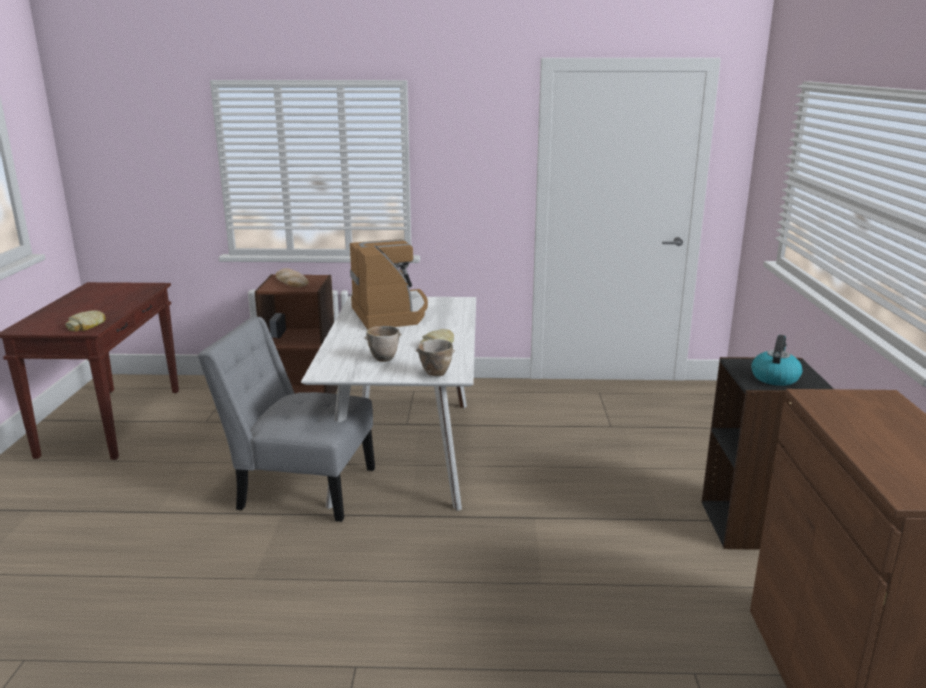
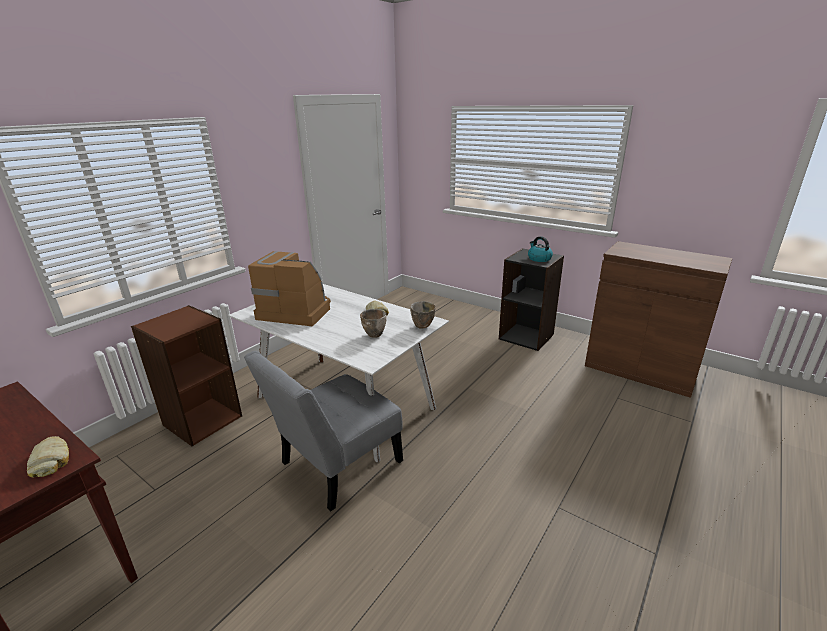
camera: 55 degrees left, 5 degrees up
(291, 281) = (171, 322): bread -> none

